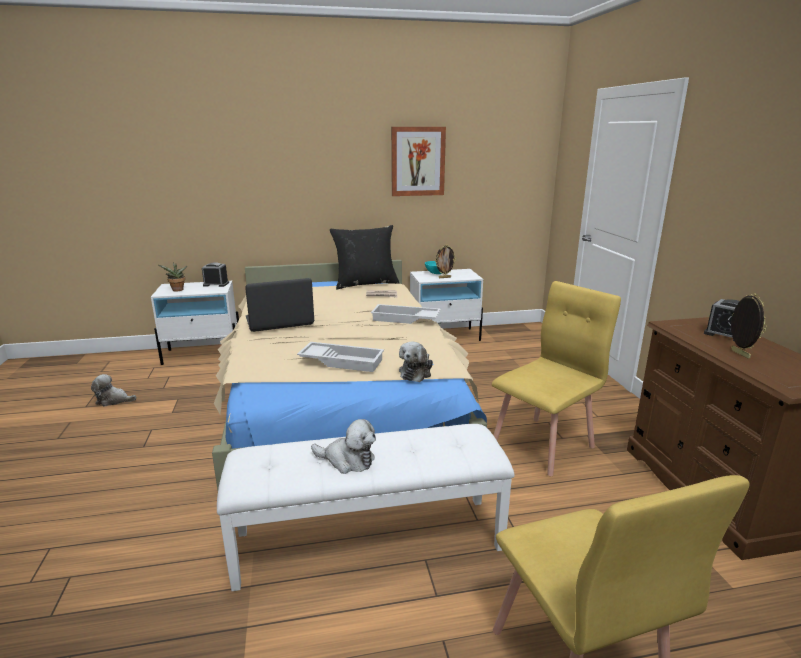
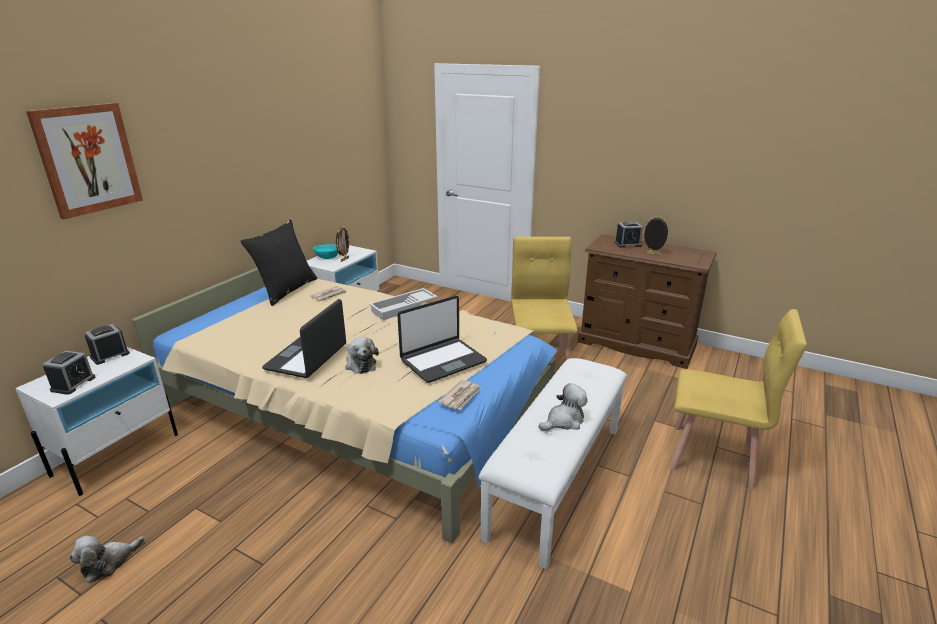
camera: 50 degrees left, 5 degrees up
(177, 290) = (73, 384): potted plant -> alarm clock
(298, 389) = (461, 397): none -> newspaper
(342, 361) = (442, 361): white tray -> laptop
(416, 372) = (500, 343): plush toy -> plush toy (360, 364)
(417, 161) = (287, 145): picture -> picture (88, 159)

